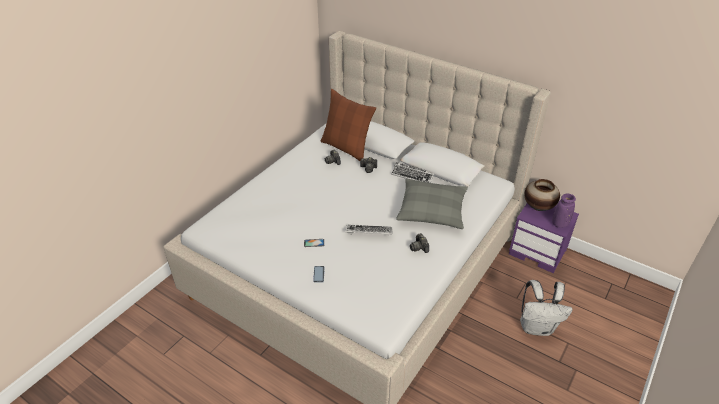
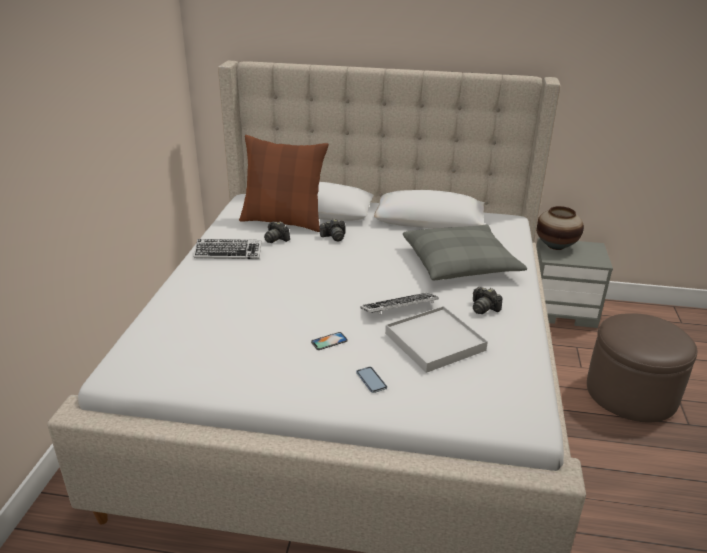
camera: 25 degrees left, 10 degrees down
(371, 261) = (435, 342): none -> white tray
(412, 175) = (400, 233): keyboard -> keyboard (228, 253)
(537, 327) = (631, 392): white backpack -> brown ottoman
(538, 252) = (562, 310): purple nightstand -> grey nightstand
(560, 224) = (594, 257): purple vase -> none

